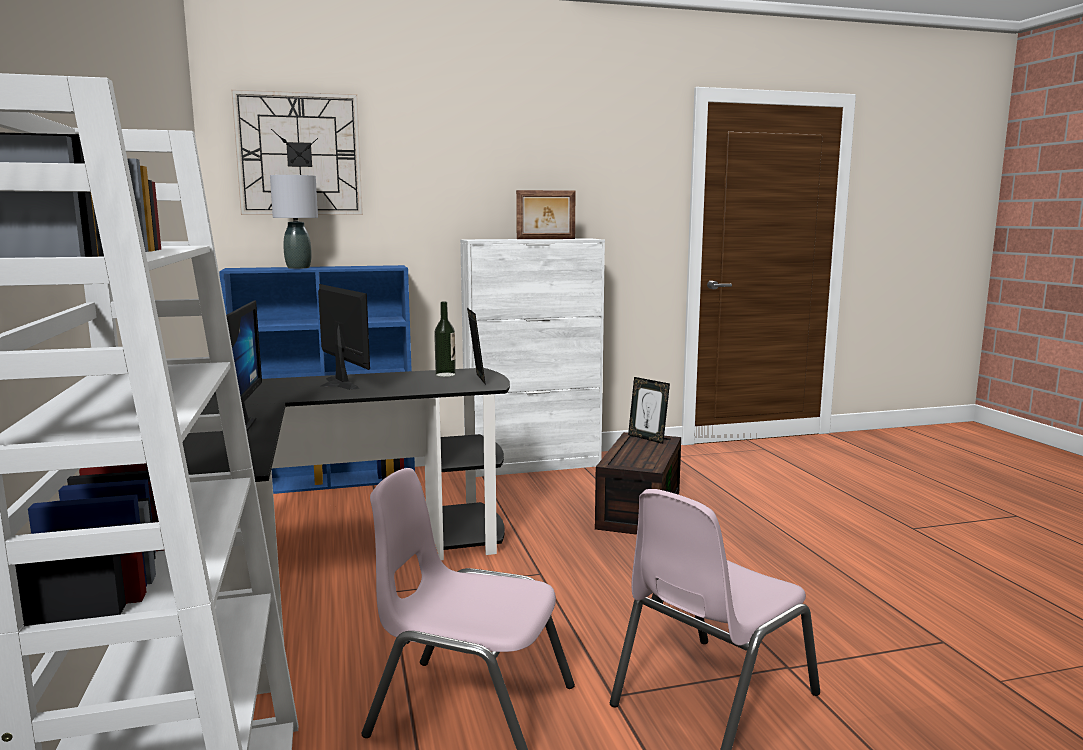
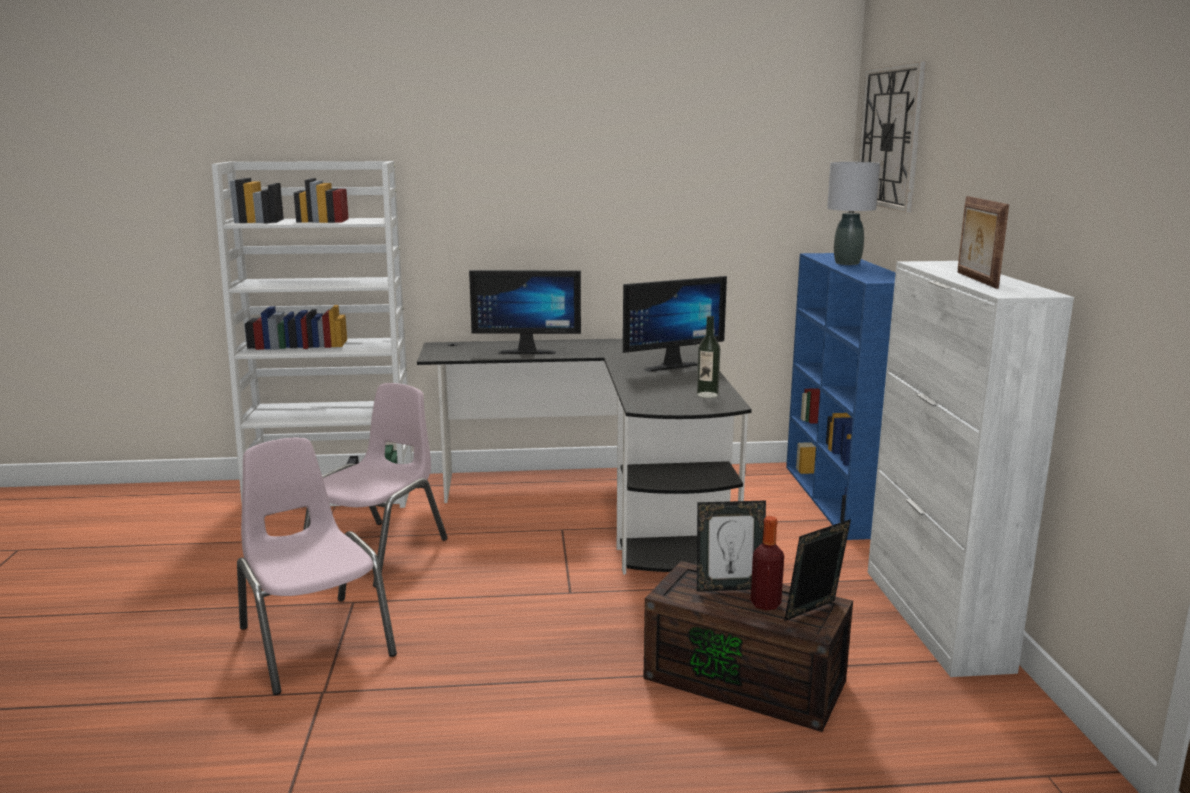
camera: 100 degrees right, 5 degrees up
(476, 379) = (678, 404): picture frame -> picture frame (729, 587)
(643, 448) = (765, 604): none -> bottle

